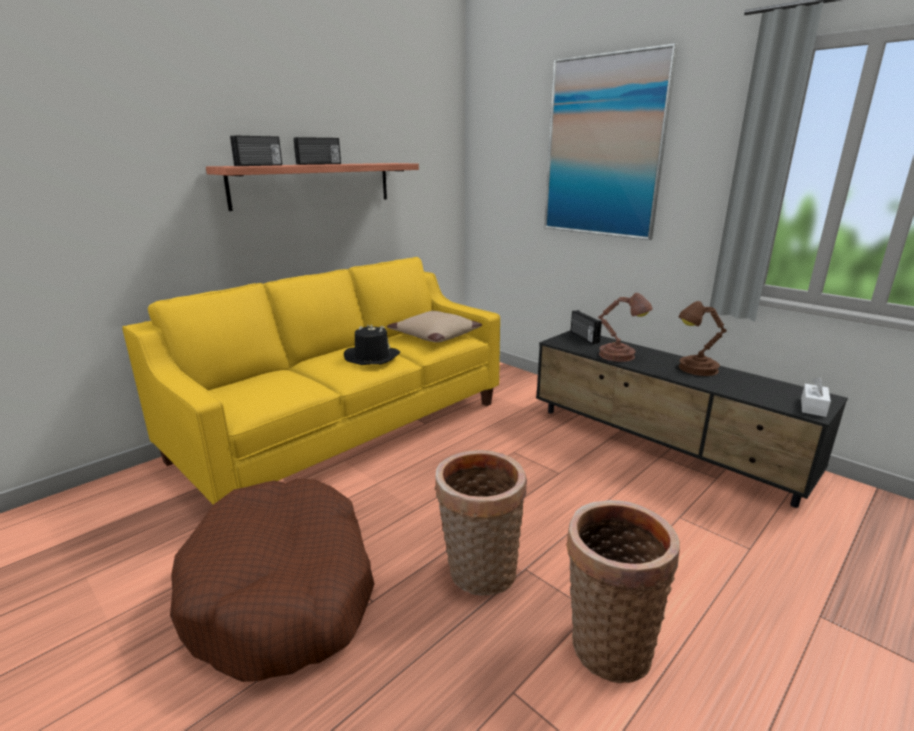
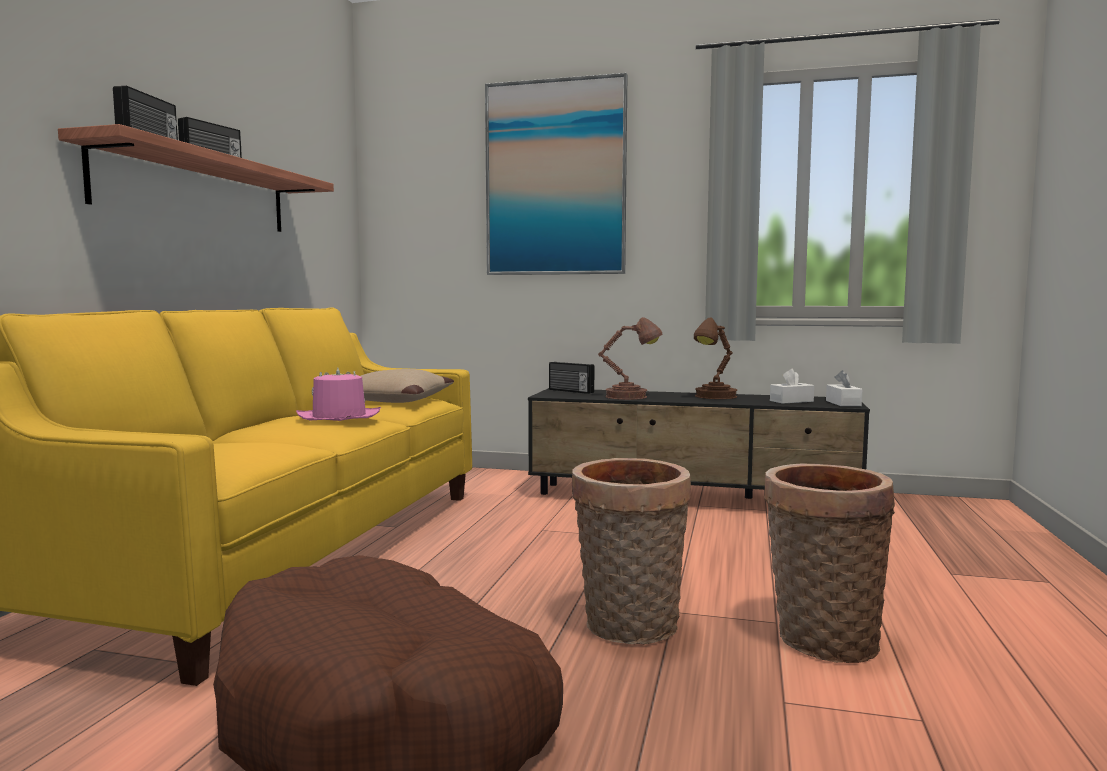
camera: 30 degrees left, 15 degrees down
(371, 357) = (339, 417): black hat -> pink hat
(762, 392) = (791, 401): none -> white tissue box

